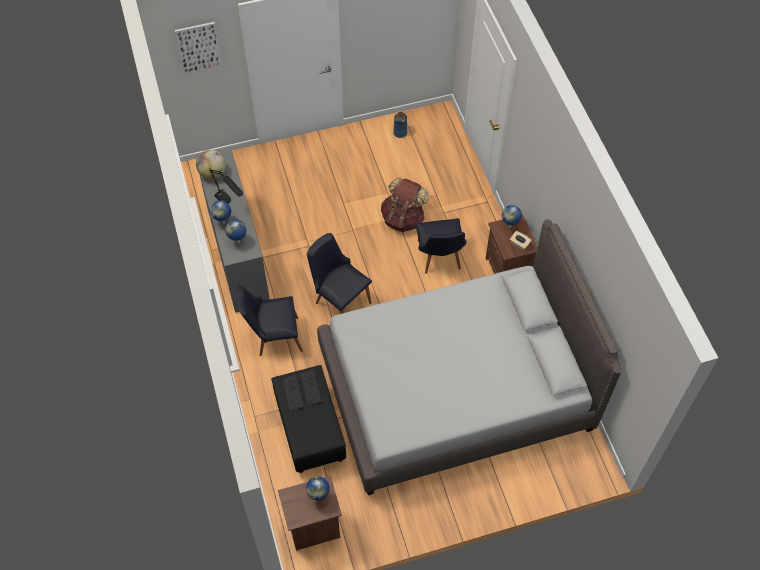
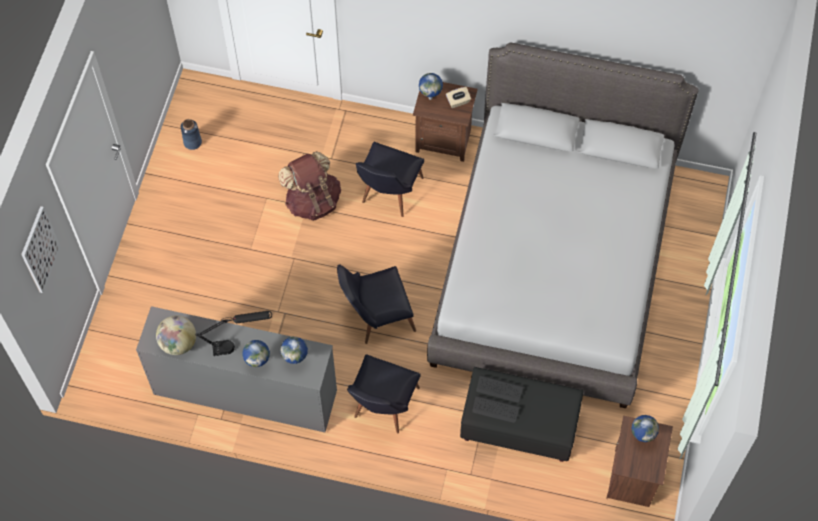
camera: 60 degrees left, 5 degrees up
(439, 259) = (388, 194): black chair -> black chair turned 90 degrees clockwise

